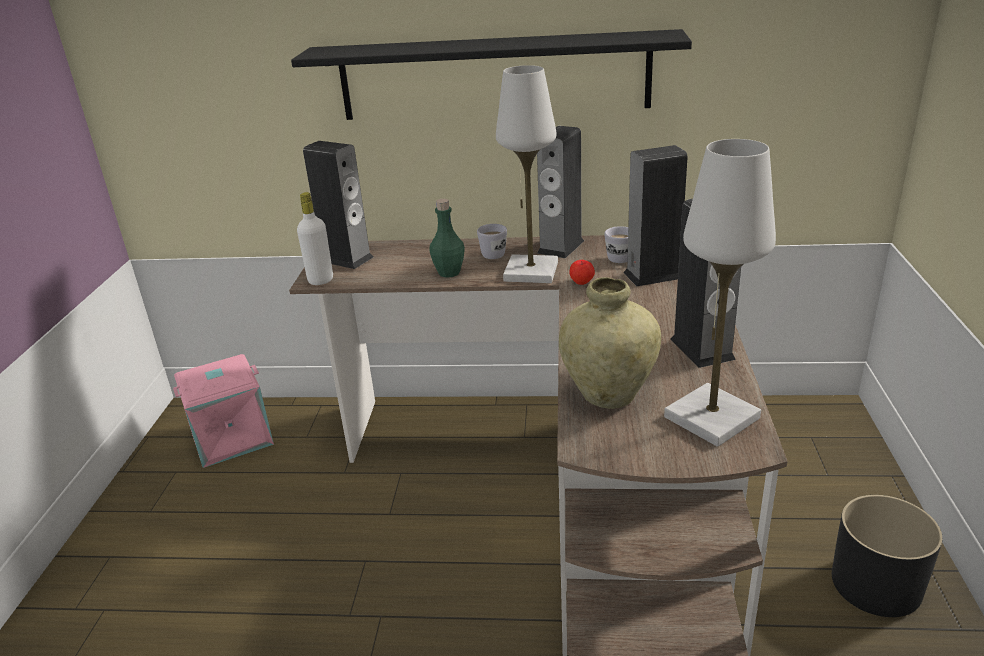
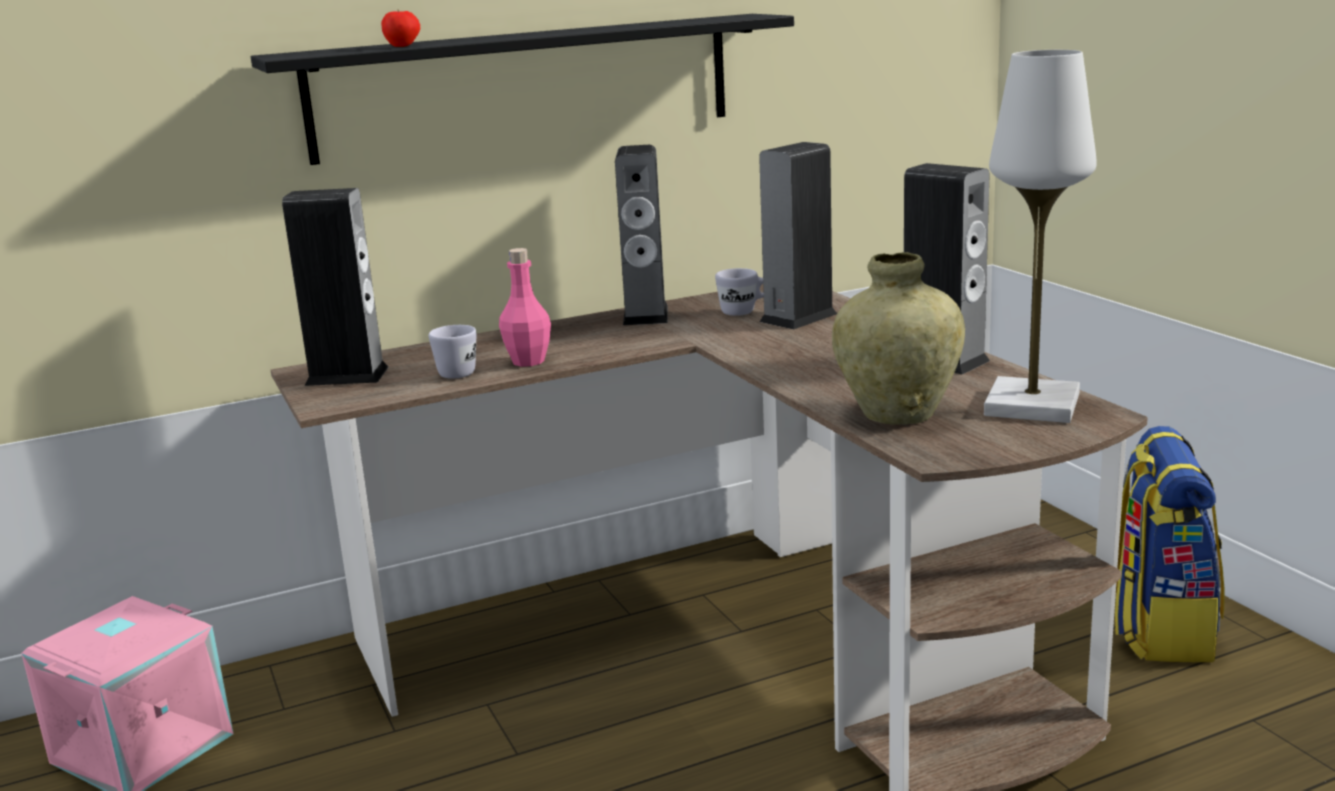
camera: 30 degrees left, 10 degrees down
(320, 280) = (338, 402): white bottle -> none
(449, 272) = (528, 361): green bottle -> pink bottle
(495, 253) = (565, 334): white mug -> white mug (456, 371)
(530, 272) = (641, 341): white table lamp -> none
(582, 282) = (722, 338): apple -> apple (402, 46)
(875, 583) = (1158, 628): black planter -> backpack

